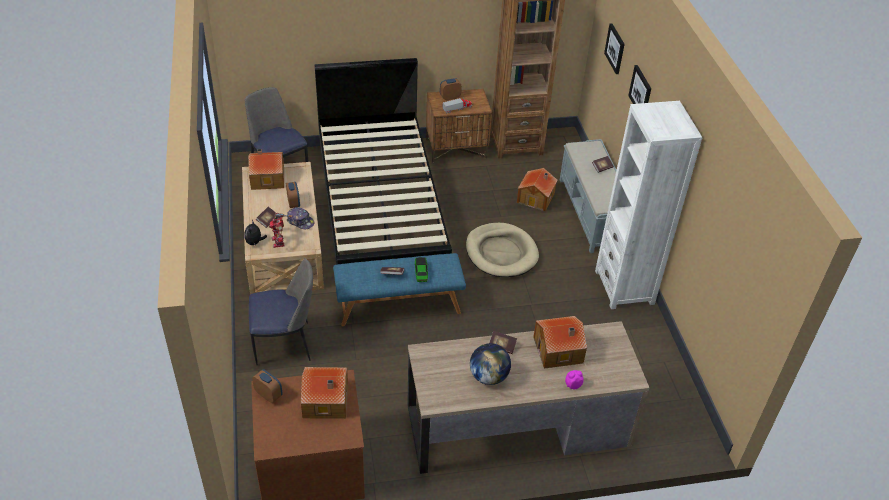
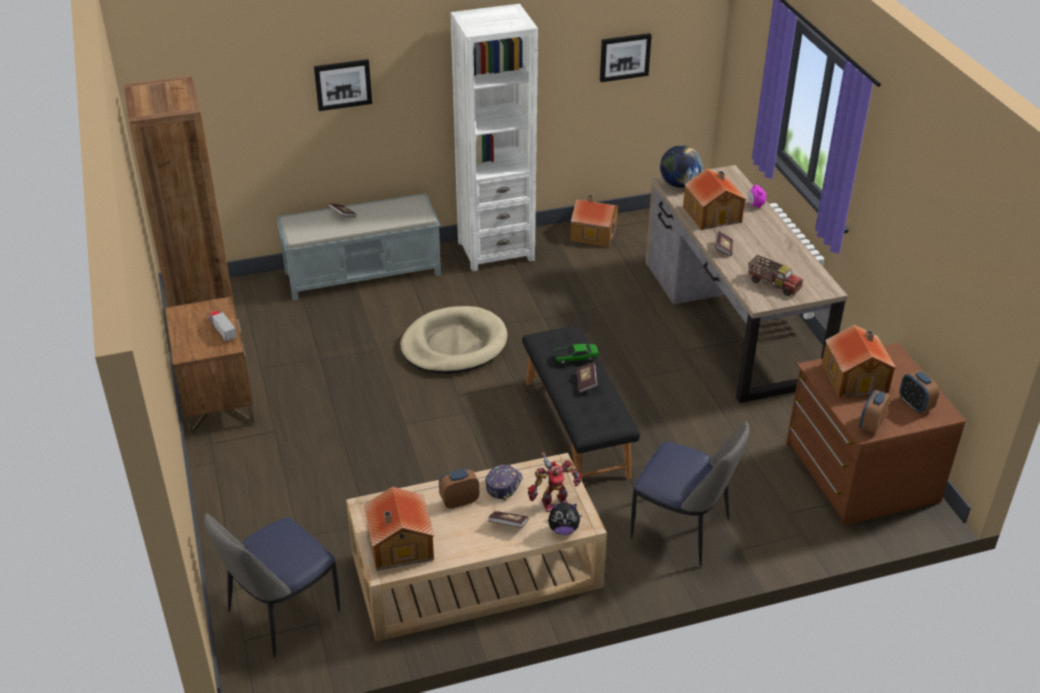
camera: 95 degrees left, 5 degrees down
(285, 344) = (683, 530): chair -> chair turned 135 degrees clockwise
(380, 208) = (373, 470): black bed -> none
(399, 304) = (575, 428): blue bench -> black bench
(446, 368) = (773, 284): none -> toy truck
(450, 97) = (189, 339): alarm clock -> alarm clock (915, 405)
(488, 376) = (771, 255): globe -> globe (679, 184)
(536, 198) = (334, 319): toy house -> toy house (593, 232)
(615, 48) = (234, 100): picture -> picture (624, 57)

